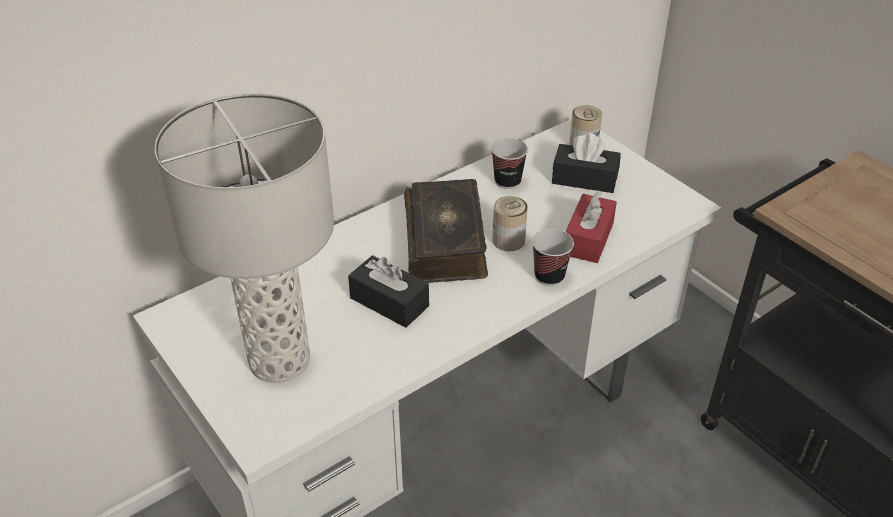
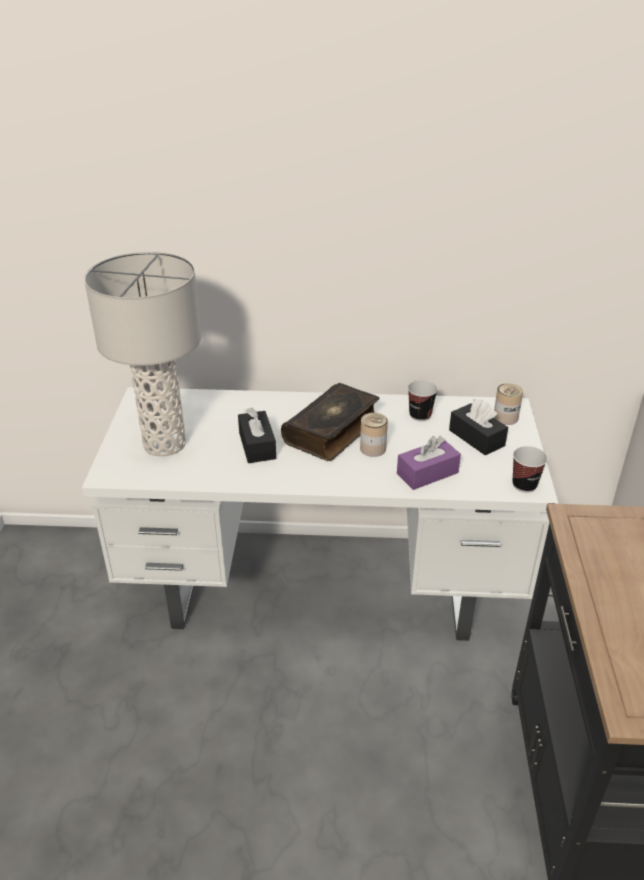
camera: 40 degrees right, 5 degrees down
(549, 276) = (370, 481): cup -> cup (524, 485)
(588, 239) = (427, 473): red tissue box -> purple tissue box

